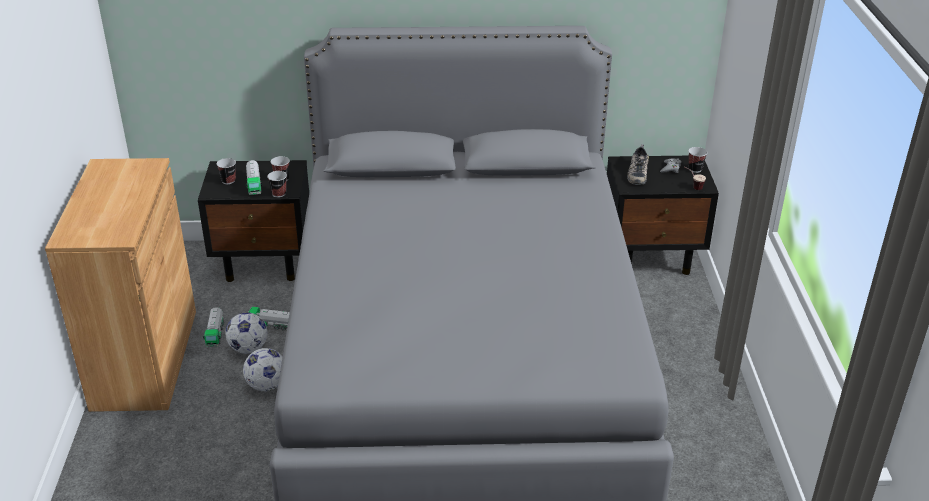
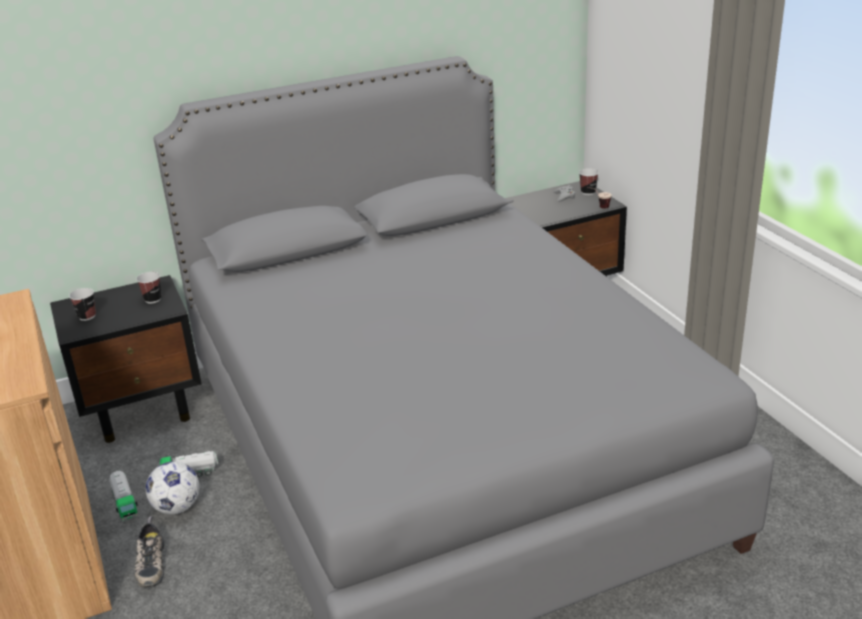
camera: 20 degrees left, 5 degrees down
(254, 185) = (122, 313): toy truck -> none
(267, 385) = (225, 541): football -> none
(279, 194) = (159, 314): cup -> none
(637, 173) = (535, 207): shoe -> shoe (150, 563)

